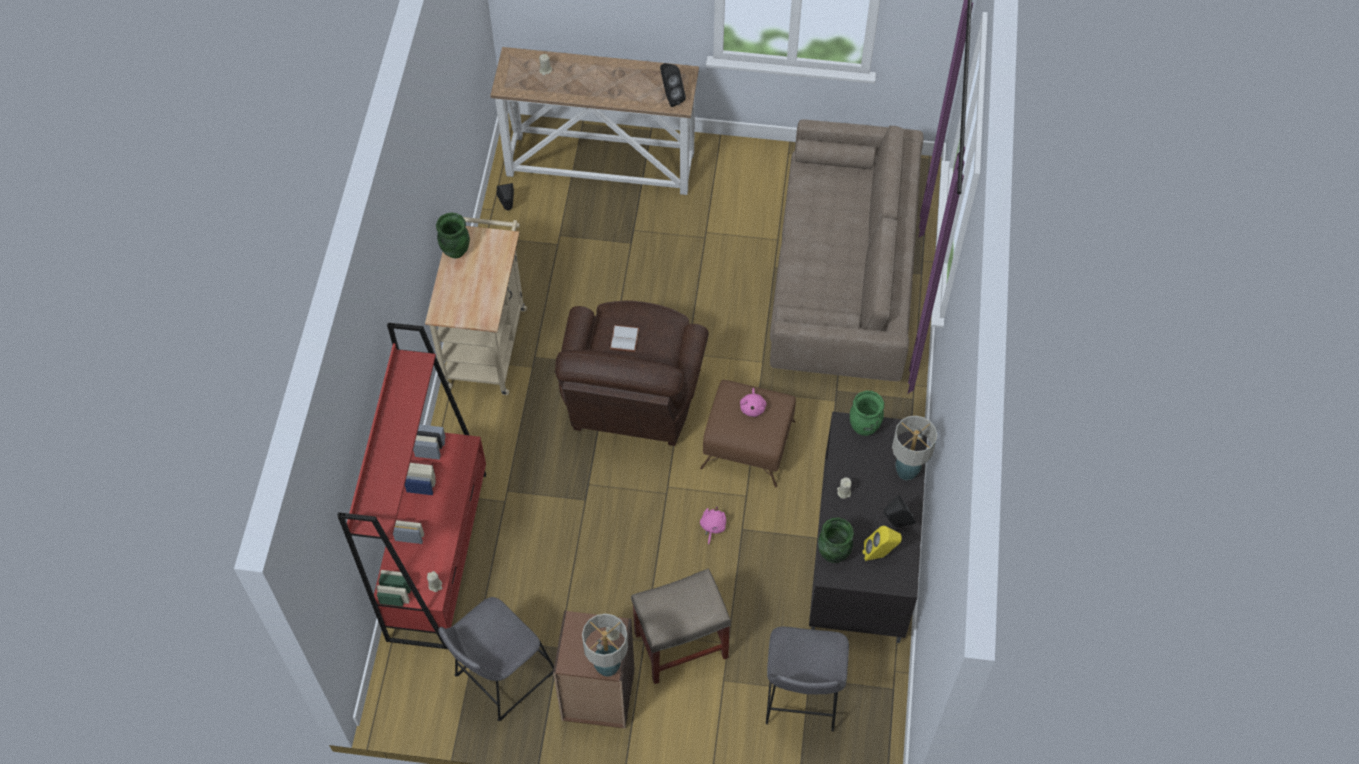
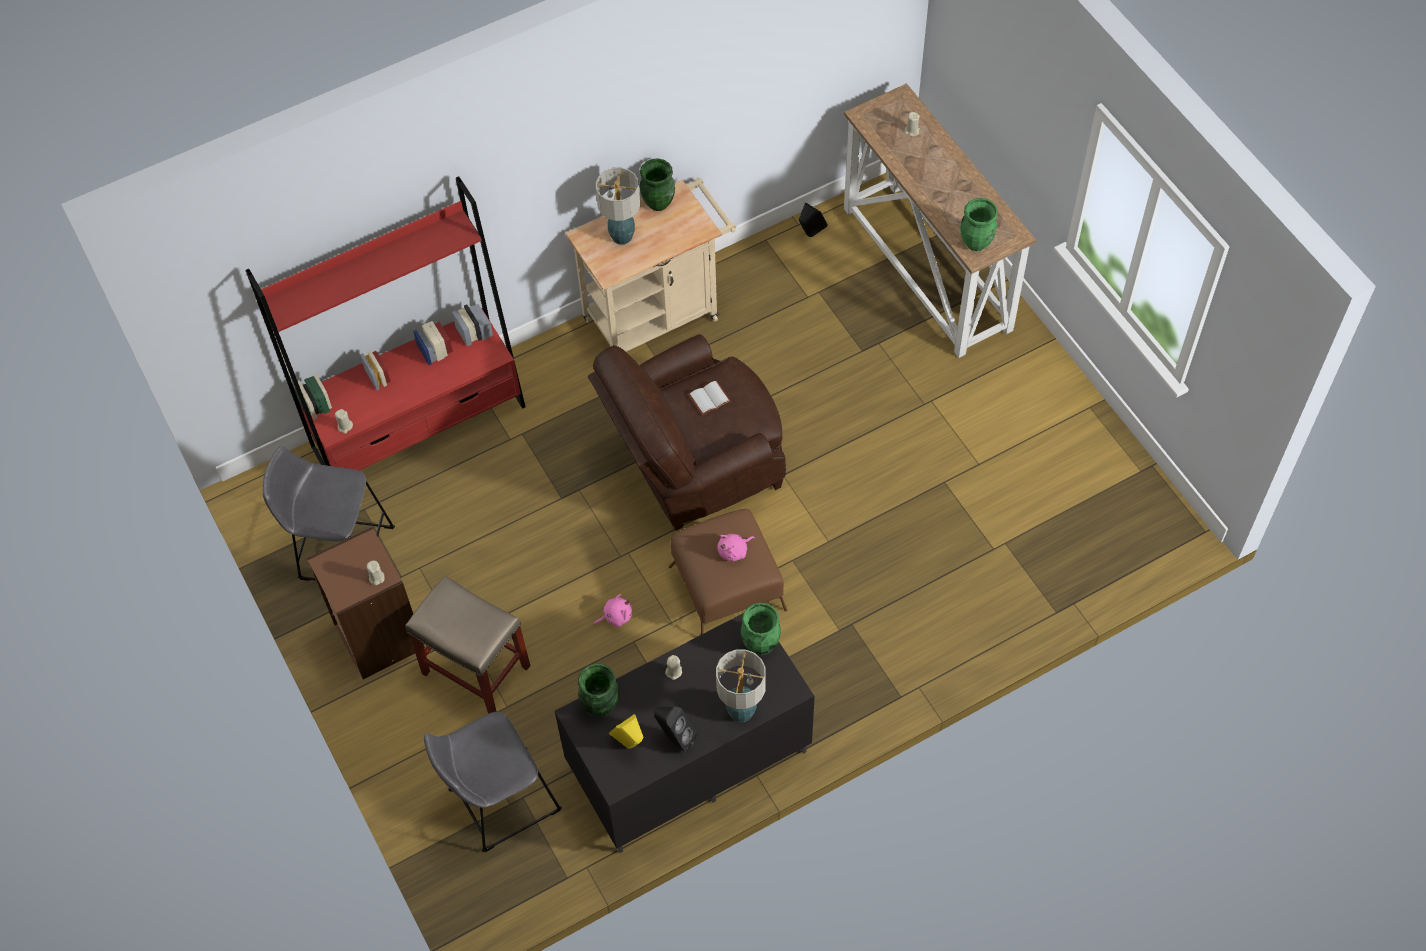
camera: 55 degrees right, 0 degrees up
(607, 667) = (341, 596): table lamp -> table lamp (621, 237)
(670, 97) = (976, 242): black speaker -> green vase
(843, 276) = (988, 546): beige sofa -> none

